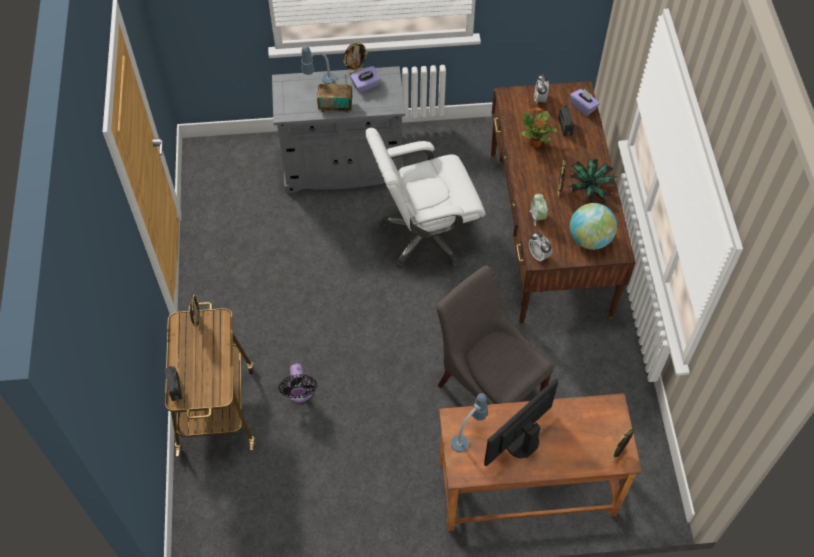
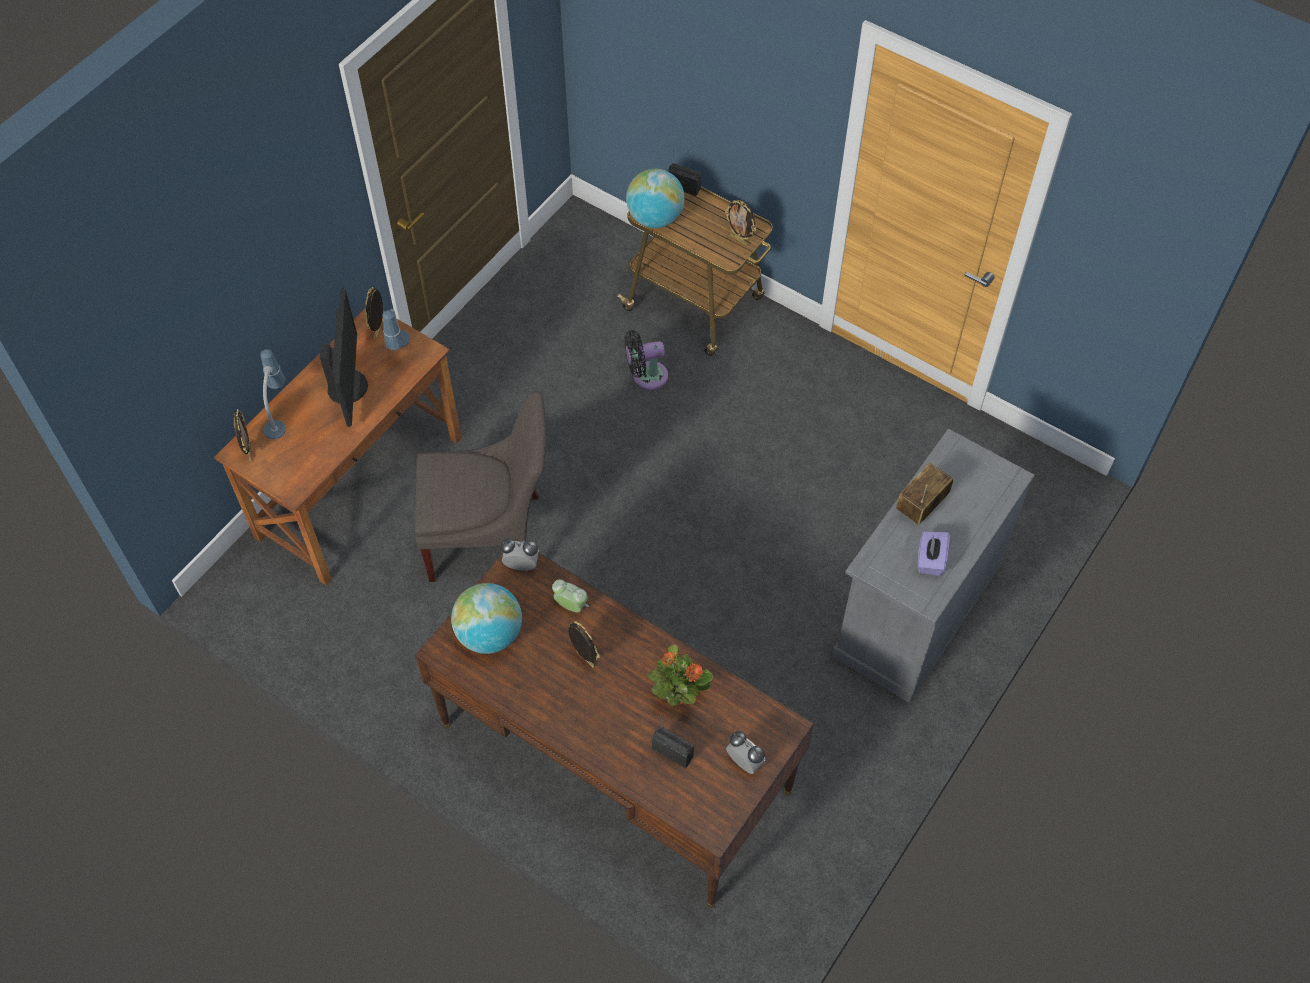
camera: 130 degrees right, 0 degrees up
(219, 384) = (655, 218): none -> globe
(299, 393) = (646, 376): black fan -> black fan turned 45 degrees counterclockwise
(320, 82) = (977, 515): table lamp -> table lamp (279, 417)
(356, 72) = (965, 565): picture frame -> picture frame (379, 330)
(425, 236) = (734, 621): white office chair -> none
(583, 107) = (684, 804): purple tissue box -> none
(589, 187) = (557, 699): potted plant -> none

